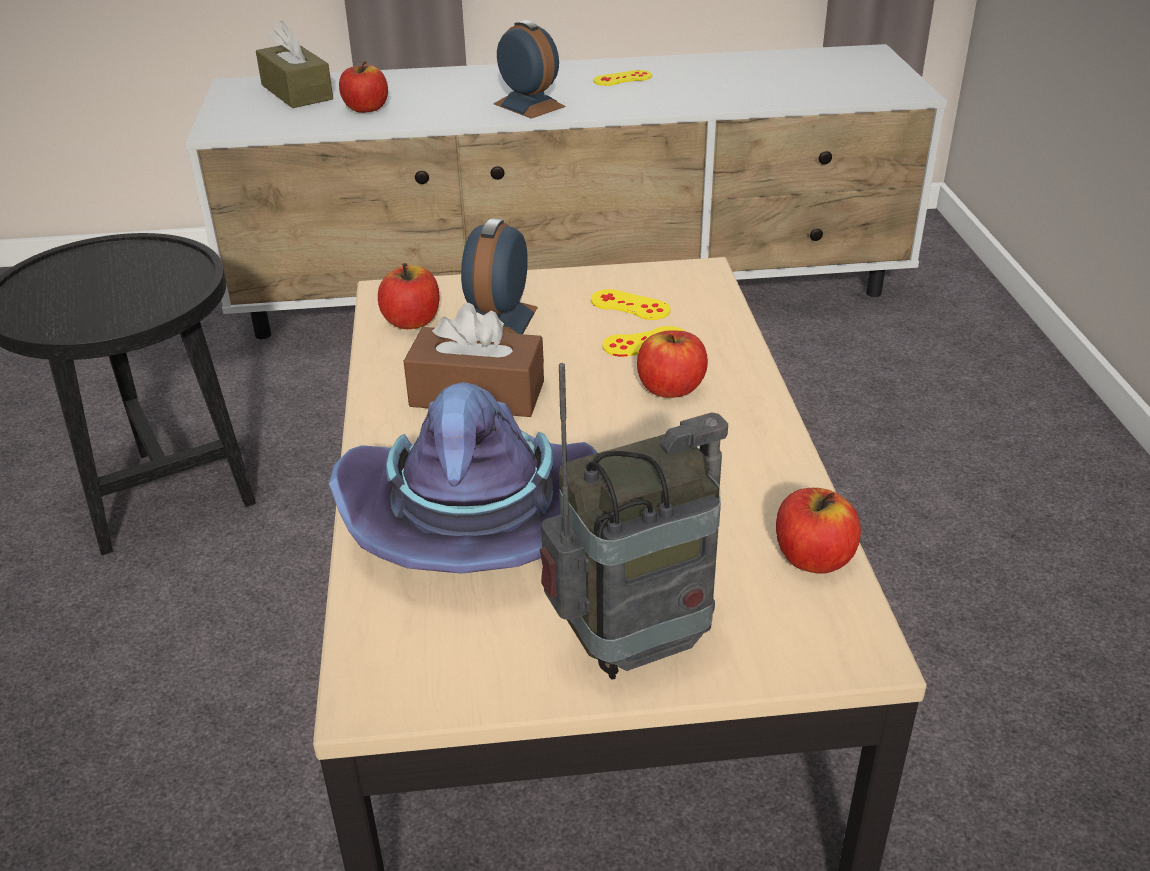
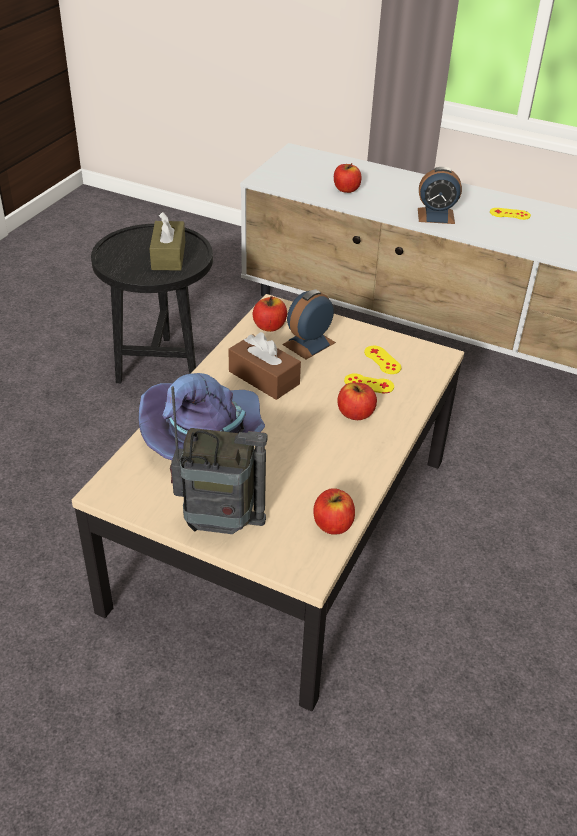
camera: 30 degrees right, 5 degrees up
(297, 92) = (321, 166): brown tissue box -> brown tissue box (168, 256)
(529, 105) = (436, 216): alarm clock -> alarm clock turned 105 degrees clockwise

